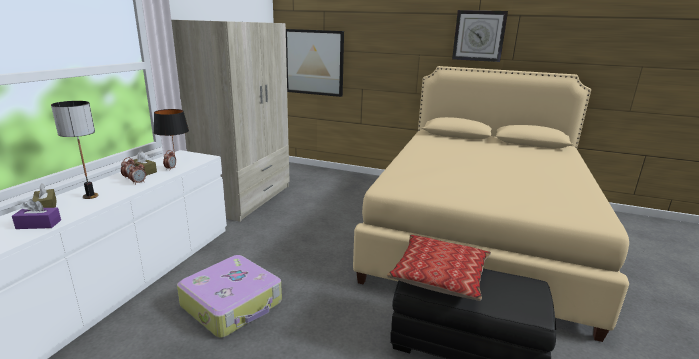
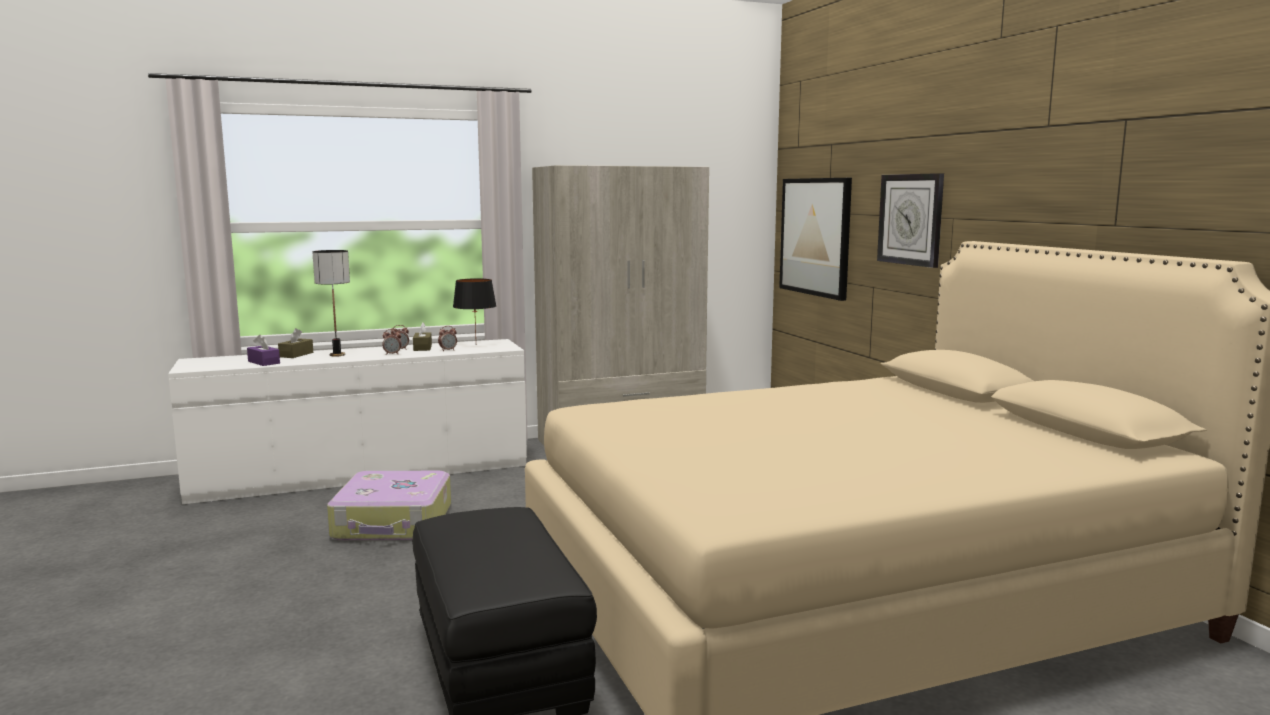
camera: 50 degrees right, 10 degrees down
(440, 275) = (485, 527): pillow -> none
(479, 36) = (1047, 173): wall clock -> wall clock (911, 219)

